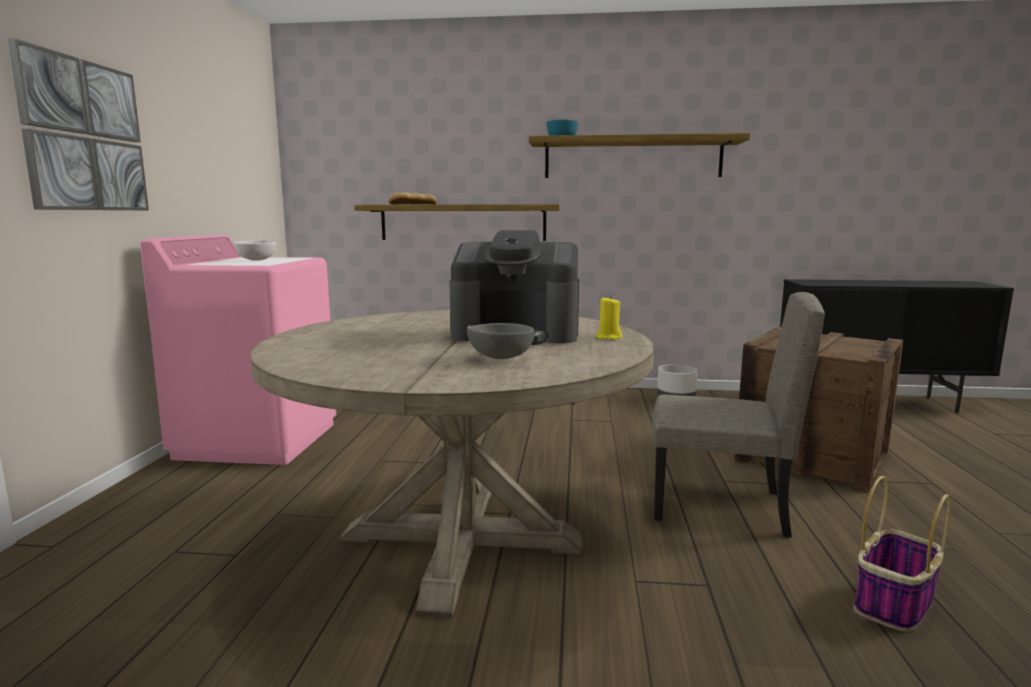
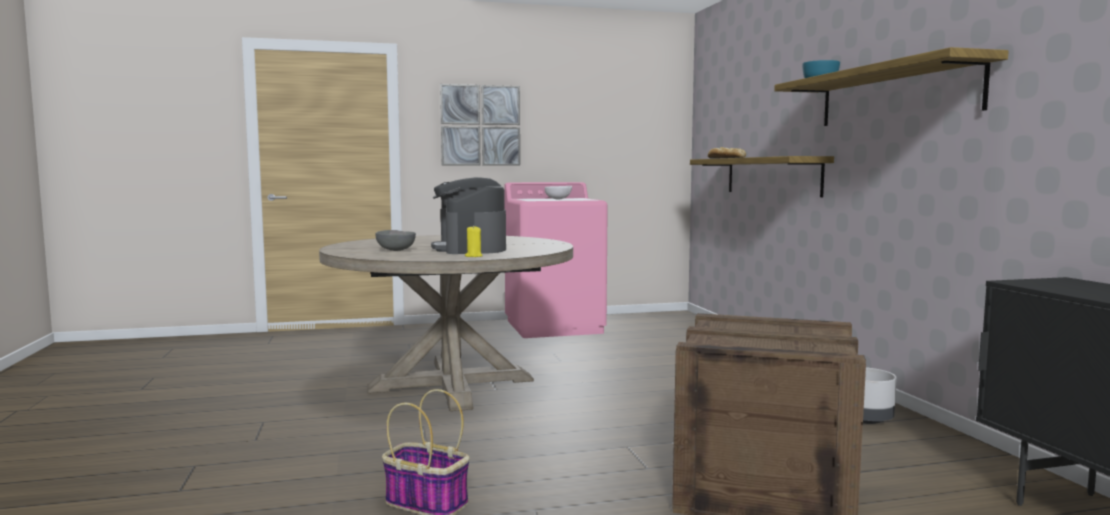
camera: 70 degrees right, 5 degrees down
(718, 506) = (564, 445): beige chair -> none

